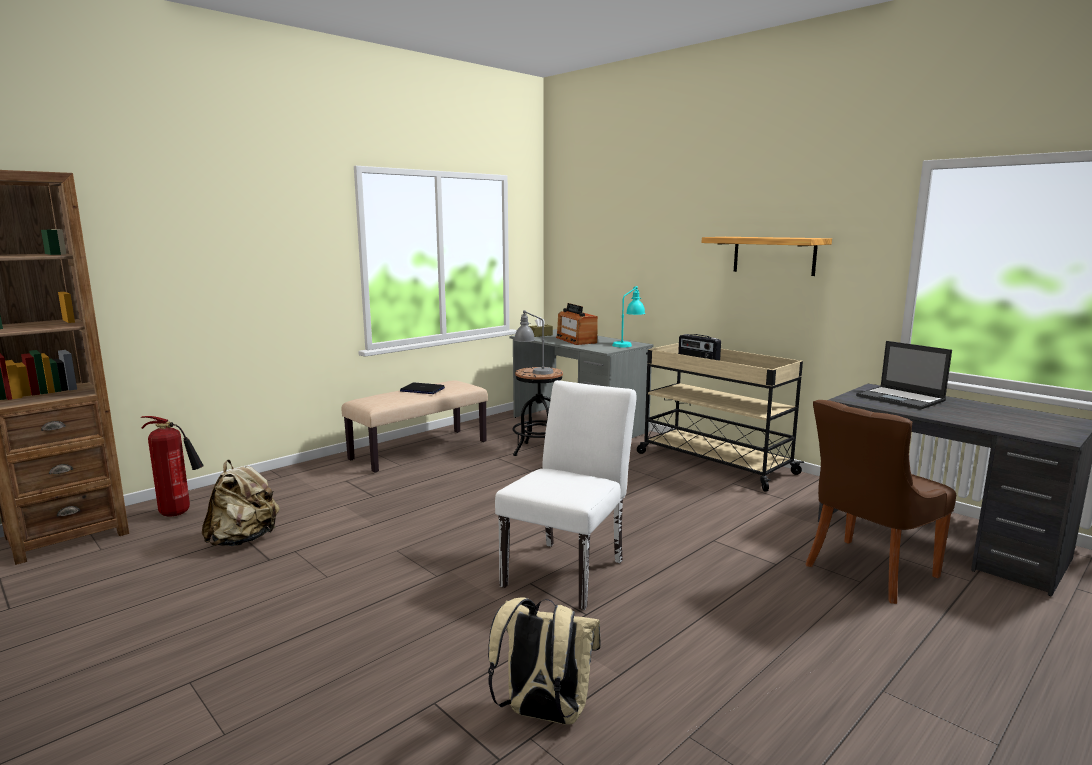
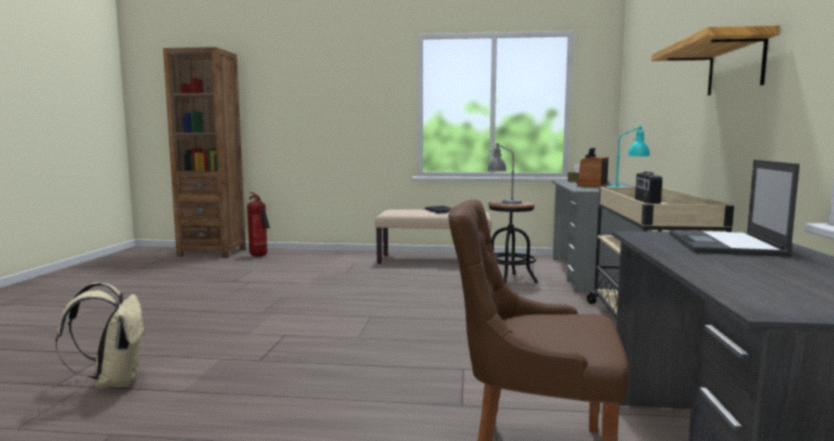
camera: 50 degrees right, 5 degrees down
(244, 540) = (248, 272): beige backpack -> none
(569, 569) = (322, 338): white chair -> none

